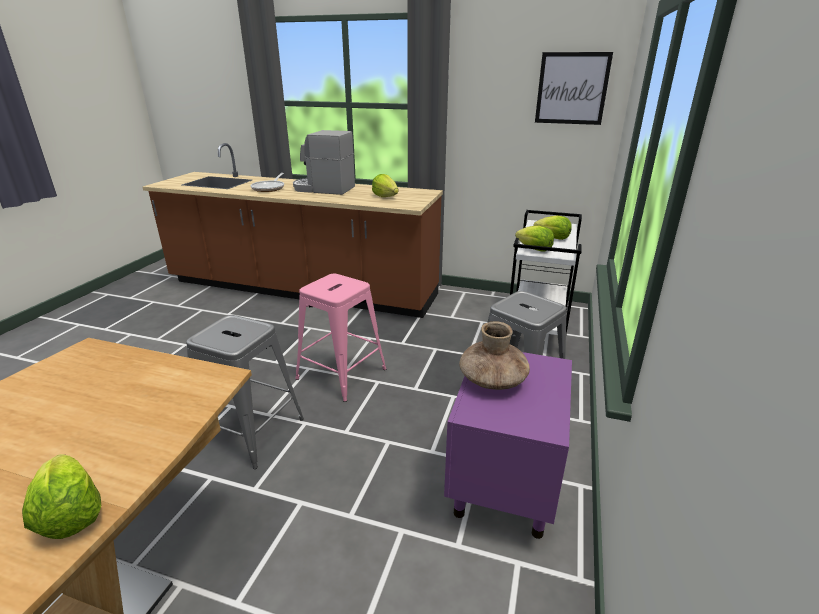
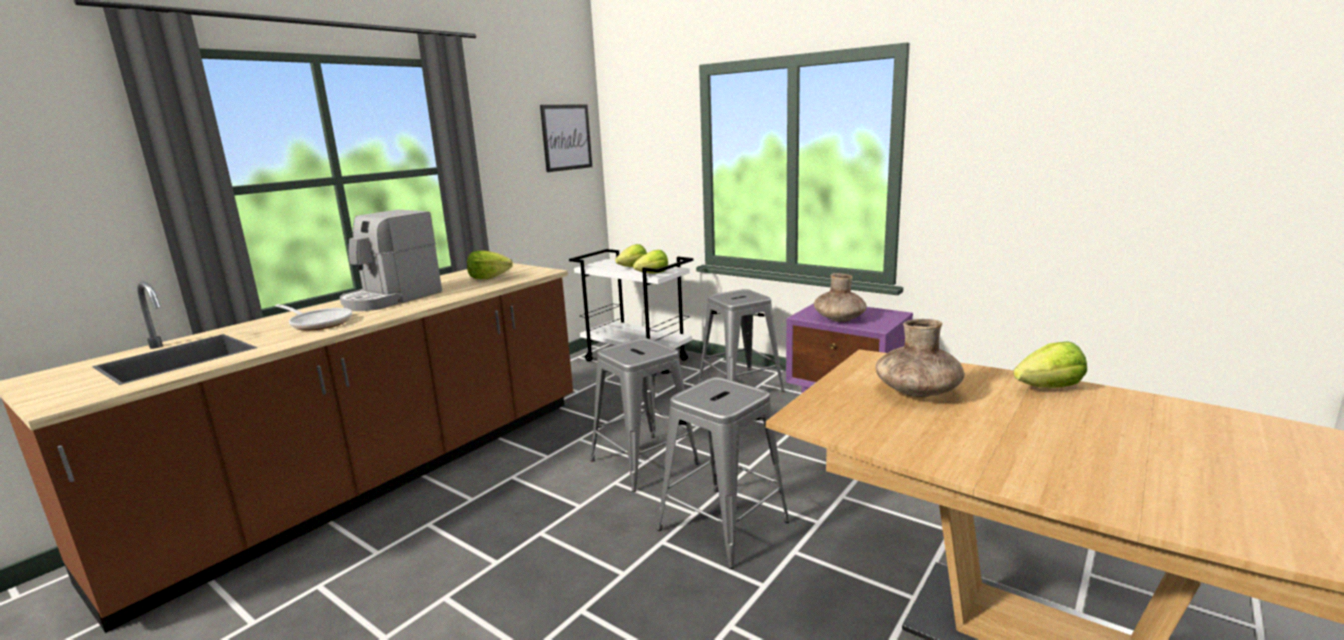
camera: 70 degrees left, 10 degrees down
(108, 407) = (917, 392): none -> brown vase
(341, 374) = (643, 462): pink stool -> grey stool

